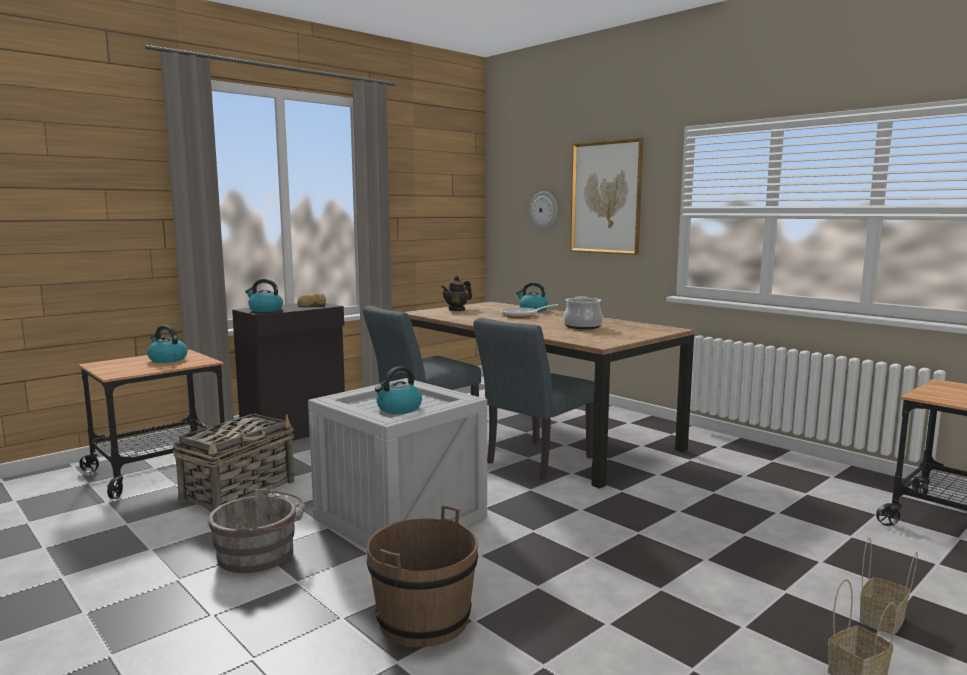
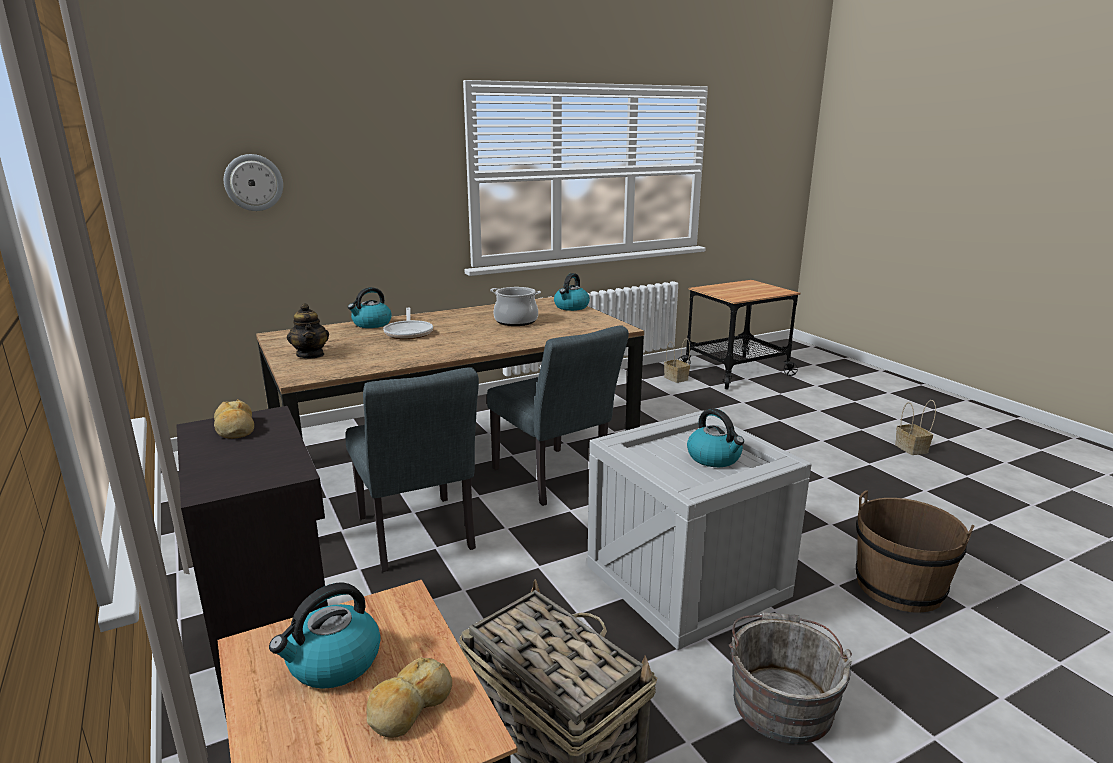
camera: 75 degrees left, 10 degrees up
(135, 368) = (408, 707): none -> bread
(265, 310) = (255, 470): kettle -> kettle (571, 307)
(606, 197) = (365, 162): picture -> none
(882, 621) = (852, 426): basket -> basket (677, 378)

